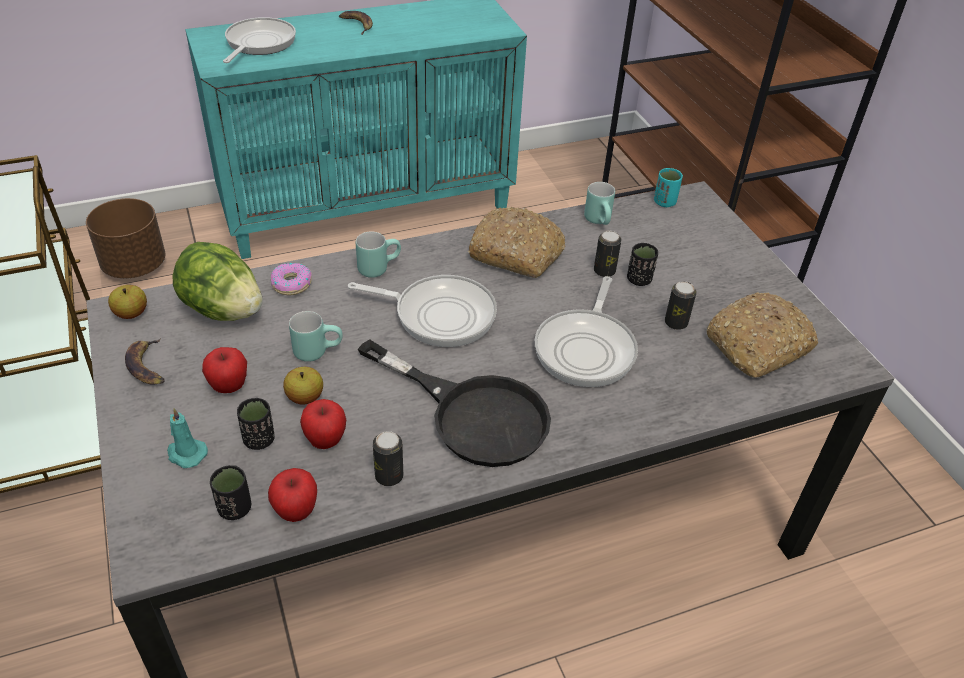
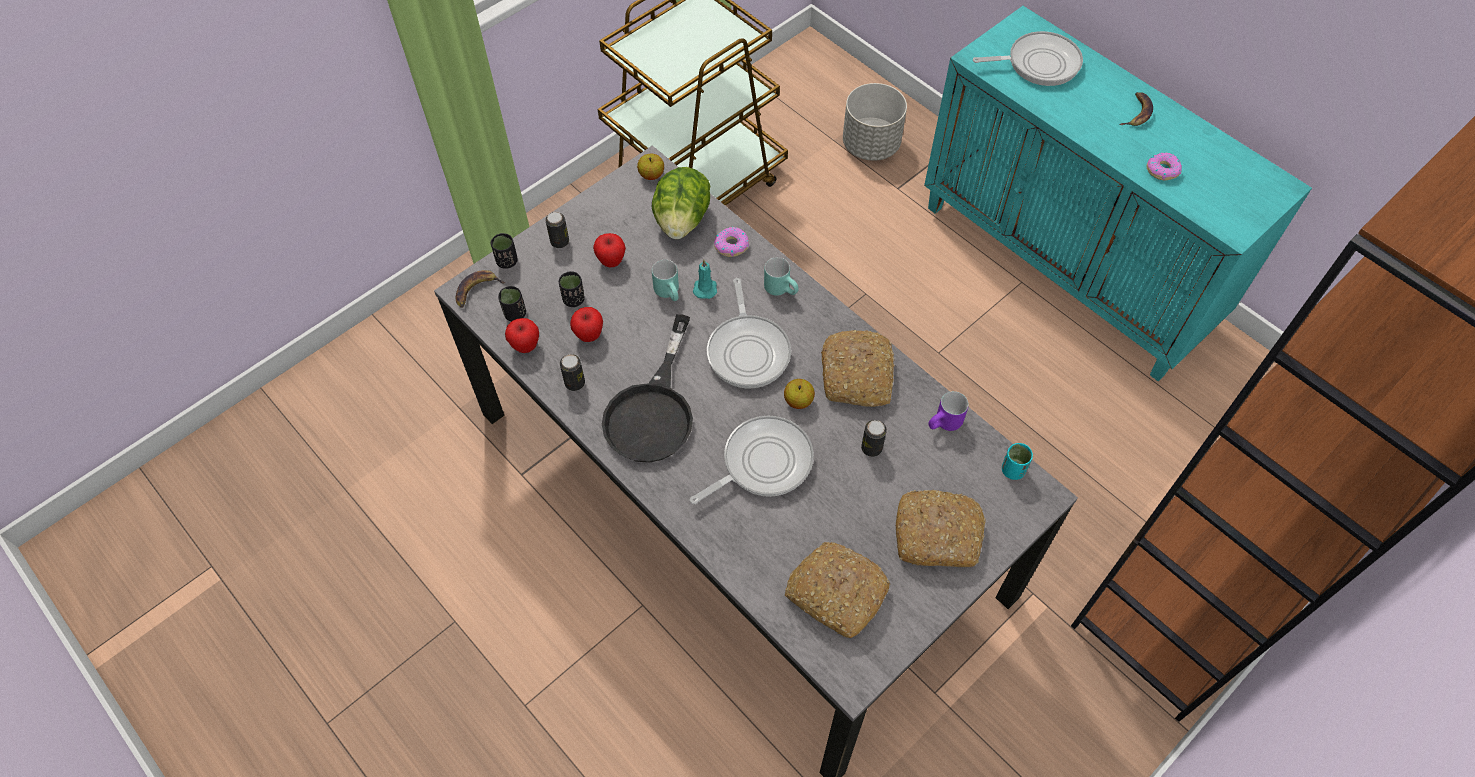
camera: 70 degrees right, 15 degrees up
(135, 265) = (871, 145): brown planter -> grey planter
(148, 366) = (608, 210): banana -> banana (476, 290)
(186, 454) = (546, 268): turquoise candle -> turquoise candle (705, 288)
(305, 397) = (622, 306): apple -> apple (798, 401)
(423, 35) = (1162, 170): none -> donut
(586, 349) = (762, 463): frying pan -> frying pan turned 150 degrees clockwise
(601, 221) = (945, 425): turquoise mug -> purple mug
(639, 279) = (875, 478): black cup -> black cup (507, 261)
(676, 323) = (831, 521): can -> can (560, 241)
(713, 262) = (938, 534): none -> bread

